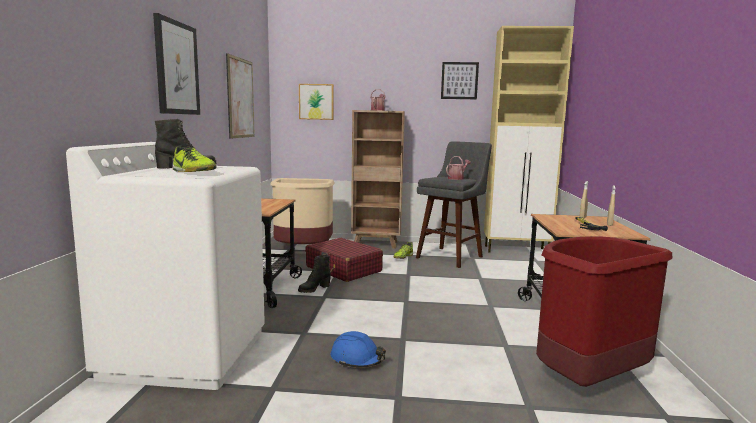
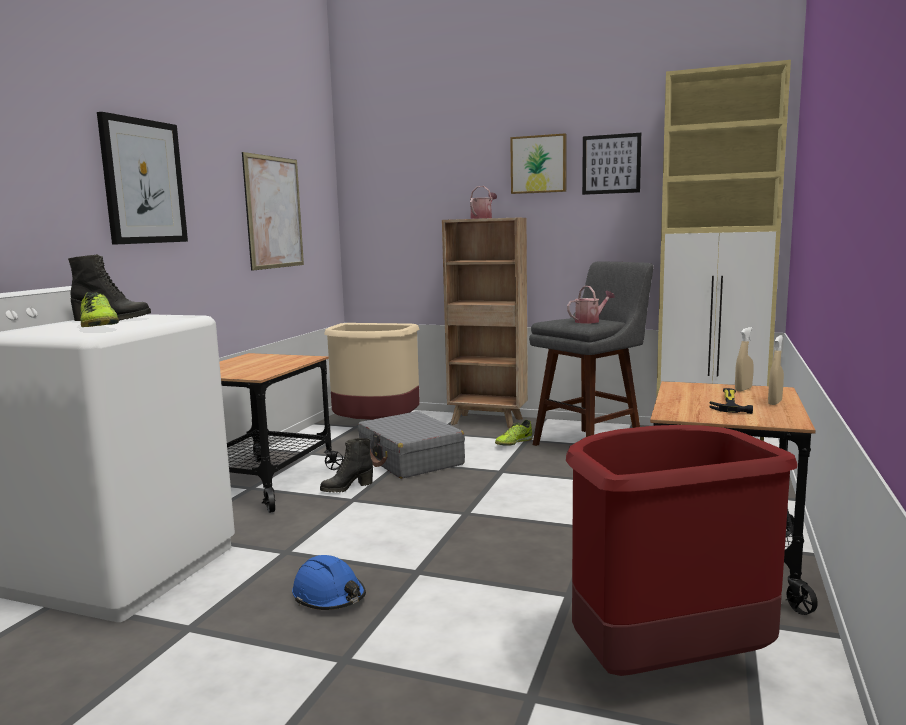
camera: 15 degrees right, 0 degrees up
(316, 102) = (400, 209): picture -> picture (539, 164)
(343, 269) = (410, 459): red suitcase -> grey suitcase

